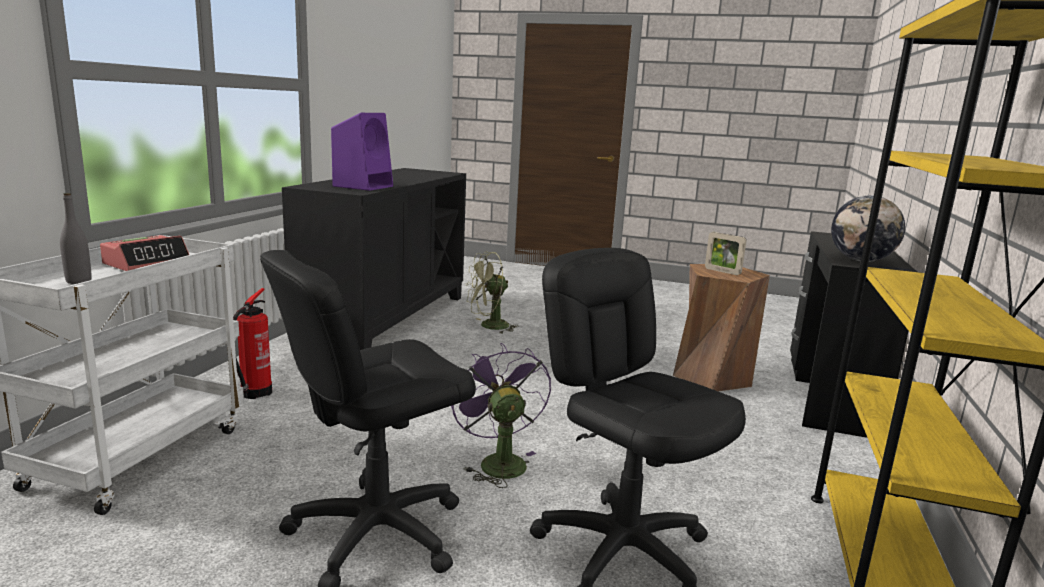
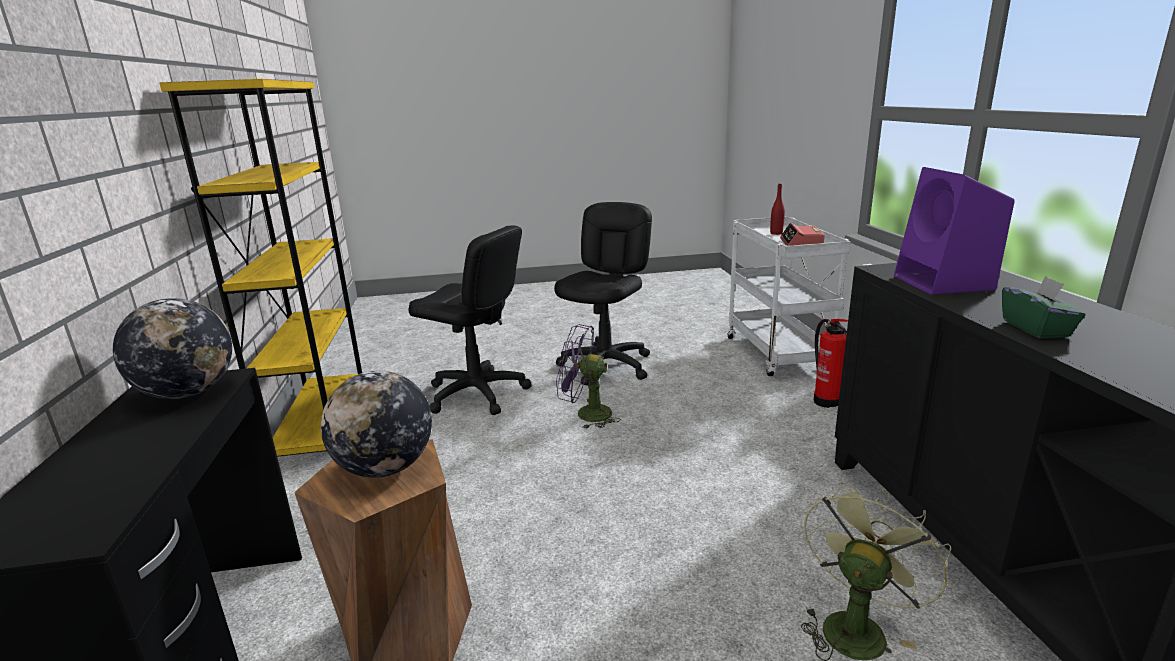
camera: 155 degrees right, 5 degrees up
(79, 281) = (776, 233): grey bottle -> red bottle
(410, 179) = (1036, 329): none -> green tissue box
(497, 462) = (586, 414): purple fan -> purple fan turned 150 degrees clockwise
(722, 271) = (385, 468): picture frame -> globe

